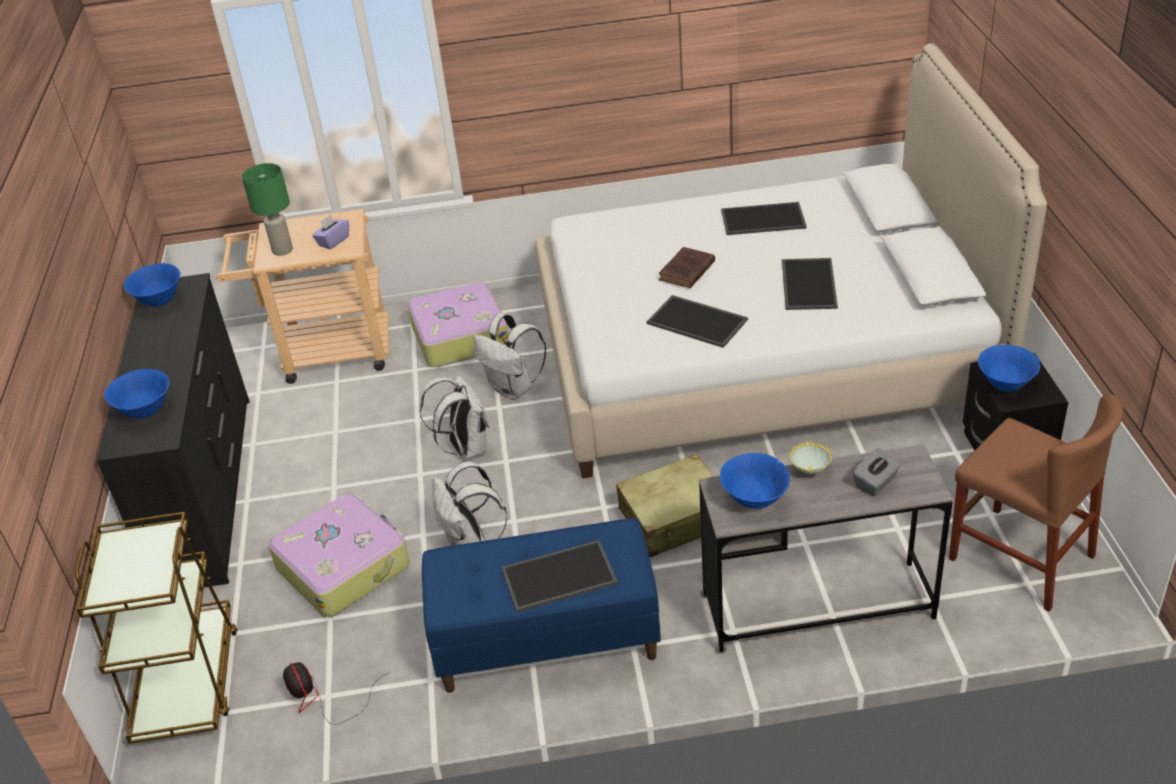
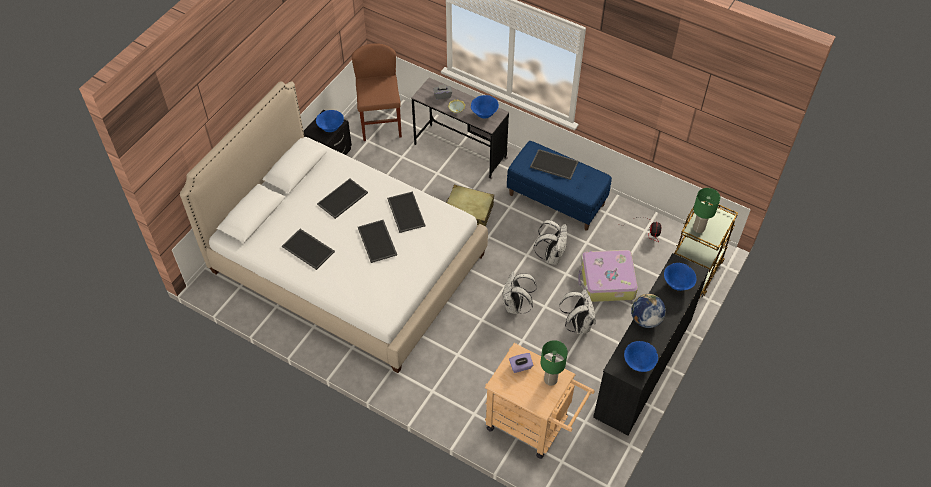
camera: 145 degrees left, 15 degrees up
(154, 546) = (699, 228): none -> green table lamp
(177, 346) = (645, 319): none -> globe
(459, 336) = (459, 384): suitcase -> none
(513, 388) = (465, 326): white backpack -> white backpack (578, 324)
(686, 272) = (378, 241): brown book -> tray

